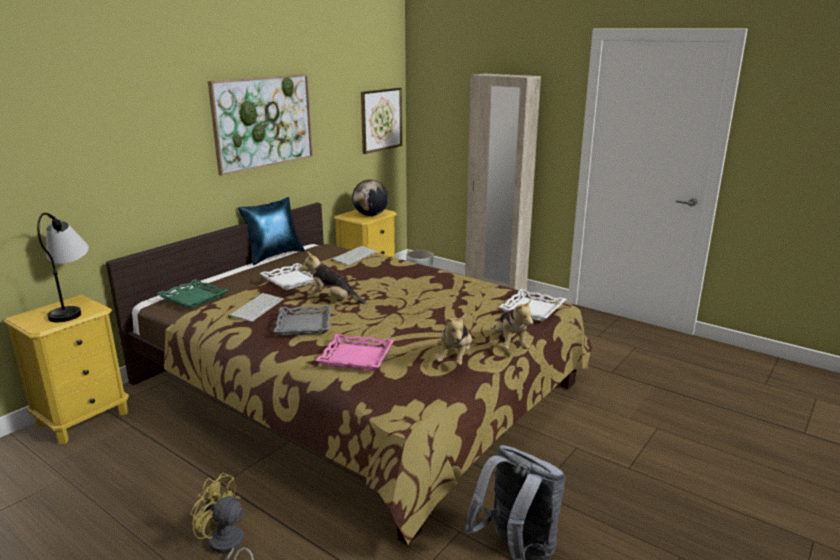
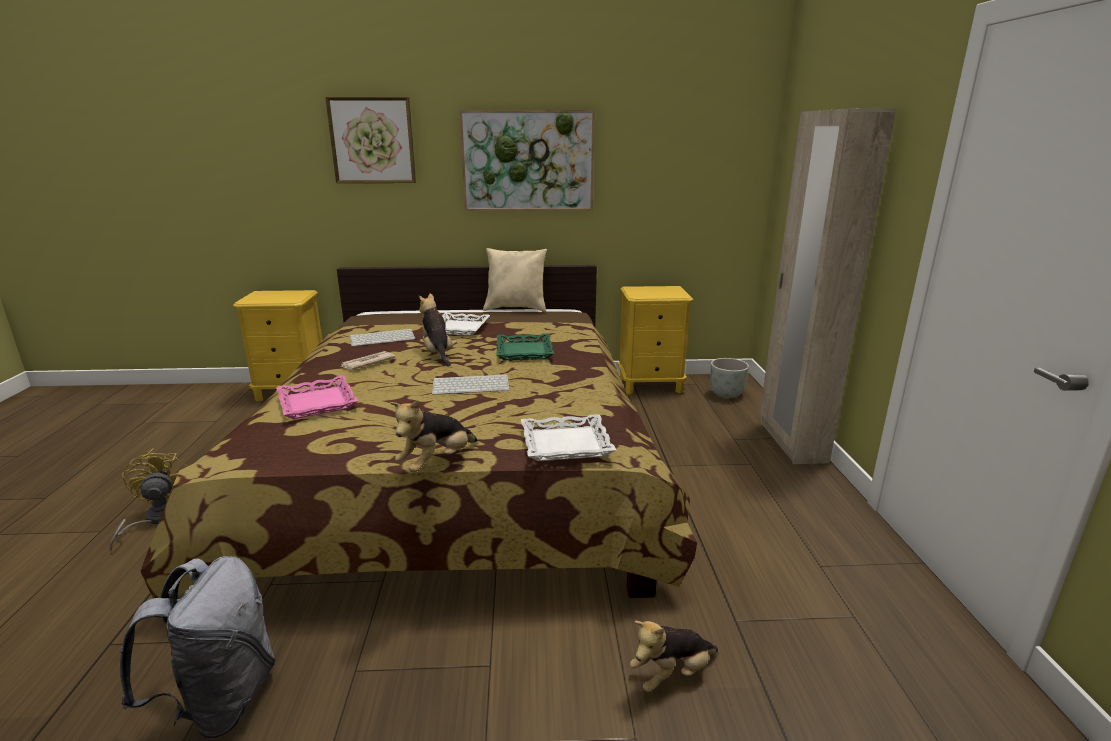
camera: 50 degrees right, 0 degrees up
(74, 307) = (289, 296): table lamp -> none
(193, 298) = (383, 319): green tray -> green tray (525, 351)
(274, 256) = (516, 308): blue pillow -> beige pillow
(304, 325) = (367, 363): grey tray -> newspaper
(354, 256) = (560, 326): keyboard -> keyboard (472, 385)
(370, 215) = (655, 294): globe -> none
(381, 120) = (721, 179): picture -> picture (372, 141)
(455, 358) = (361, 445): plush toy -> plush toy (672, 674)

